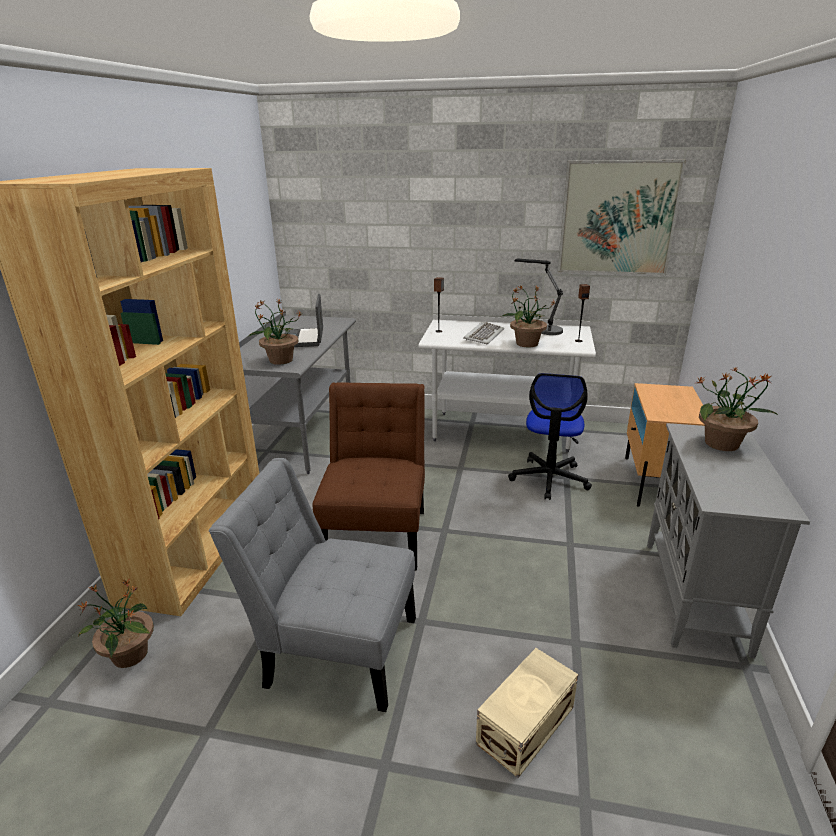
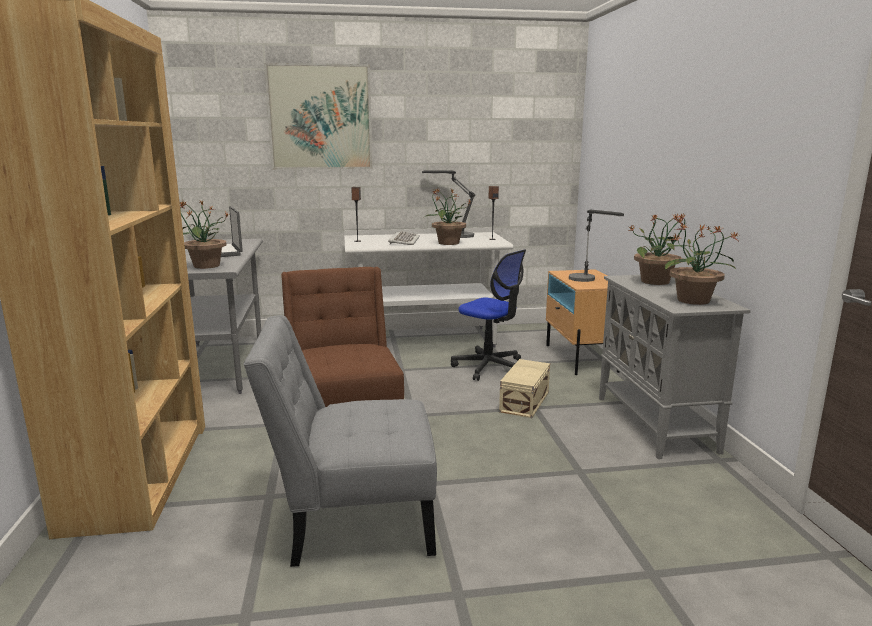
camera: 20 degrees left, 10 degrees down
(129, 655) = (104, 576): potted plant -> potted plant (694, 301)
(528, 725) = (573, 534): beige storage box -> beige storage box (526, 401)
(549, 479) = (489, 367): office chair -> office chair turned 45 degrees counterclockwise
(617, 218) = (508, 132): picture -> picture (320, 117)
(670, 405) = (587, 280): none -> table lamp

